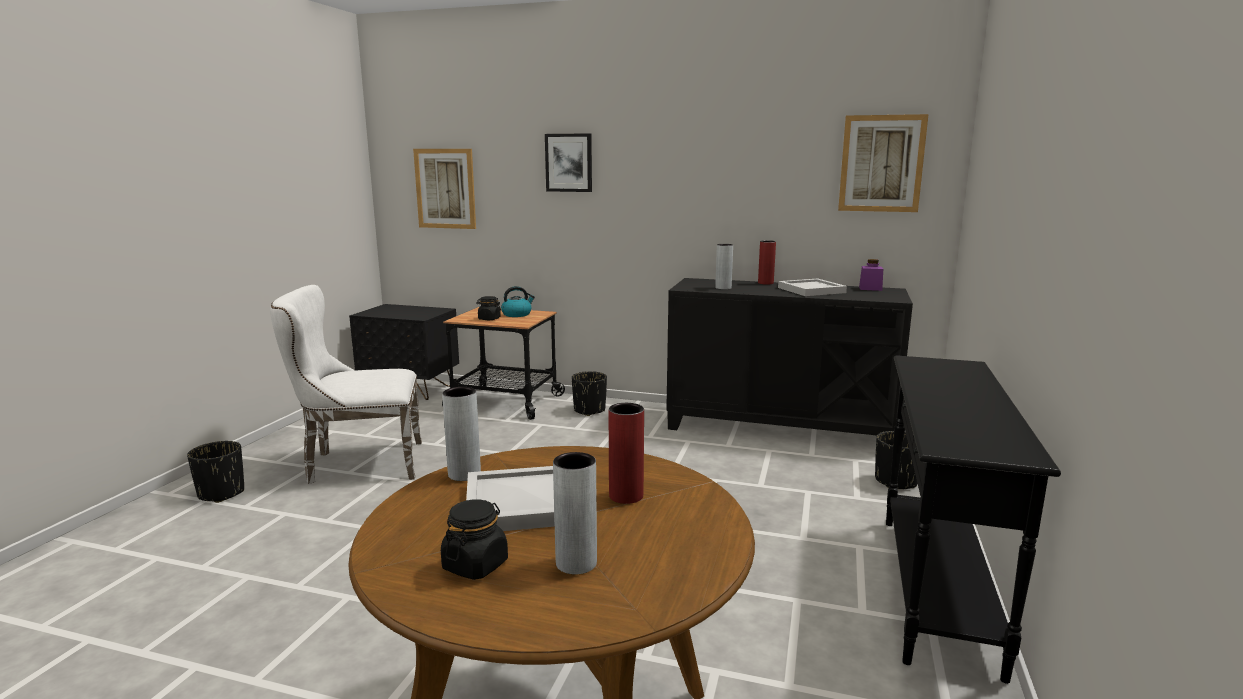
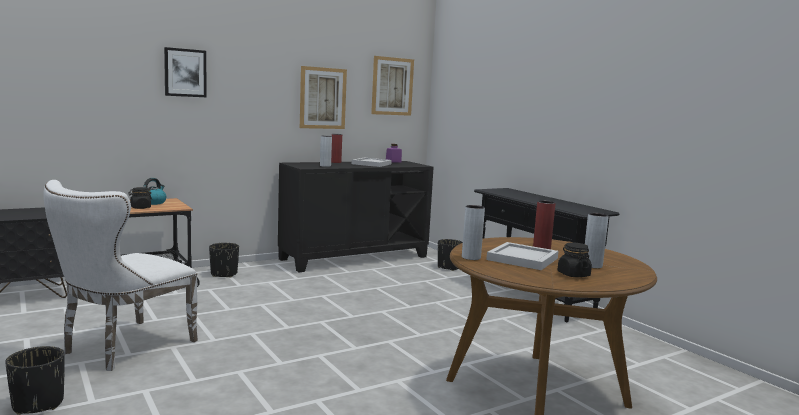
camera: 50 degrees left, 5 degrees down
(445, 188) = (52, 89): picture -> picture (323, 98)

